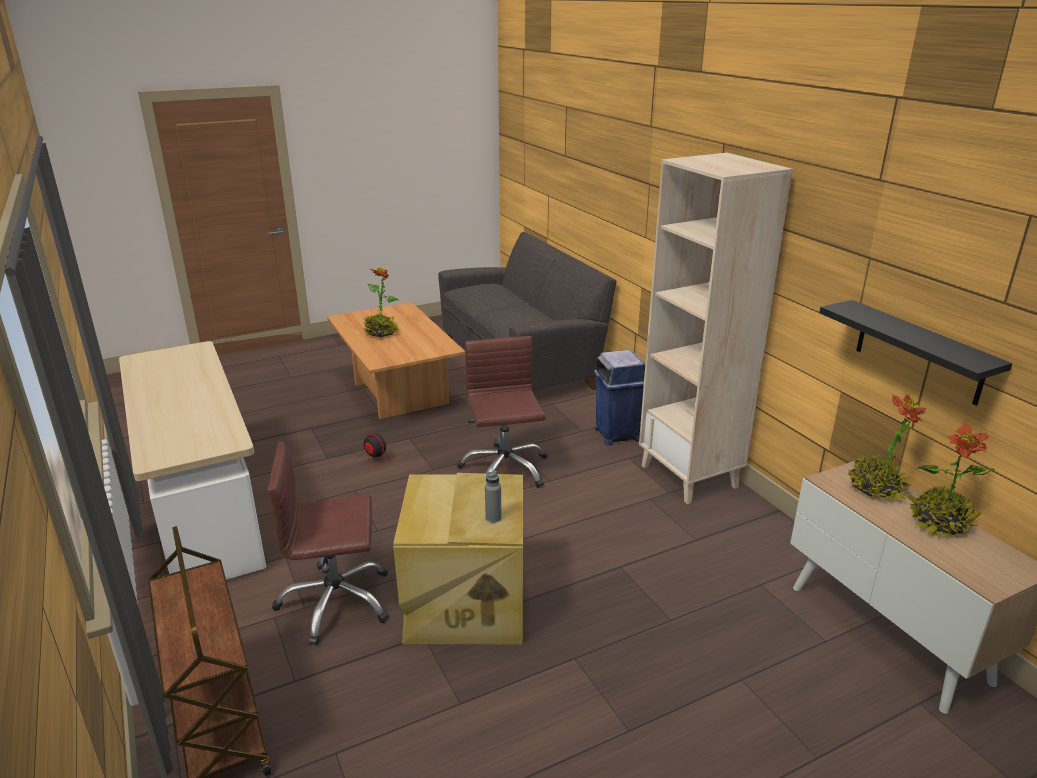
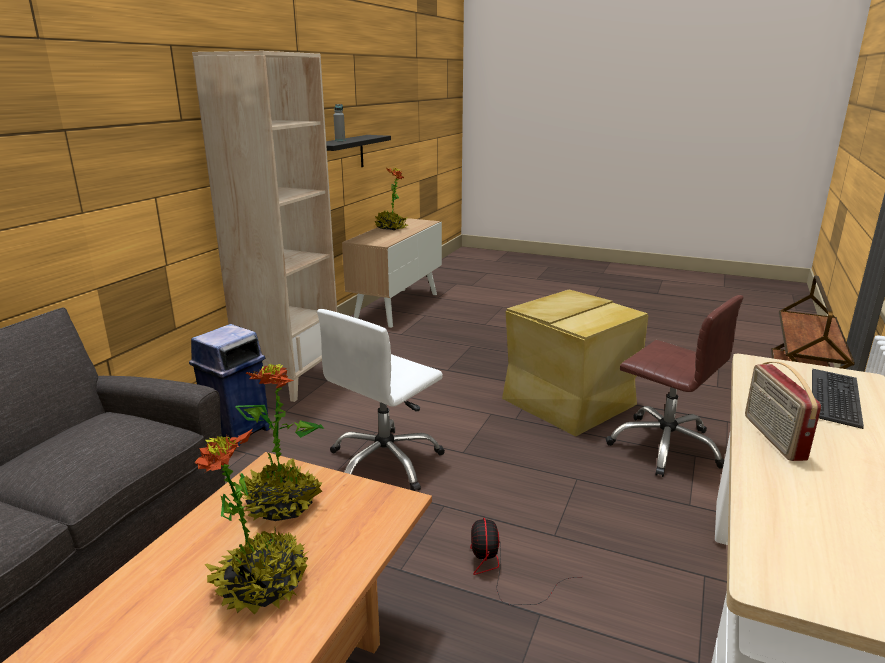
camera: 130 degrees left, 5 degrees down
(172, 435) = (836, 398): none -> keyboard
(209, 394) = (772, 437): none -> radio
(493, 518) = (567, 299): grey bottle -> grey bottle (340, 140)
(504, 469) = (385, 462): brown office chair -> white office chair
(876, 489) = (375, 237): potted plant -> potted plant (282, 504)

